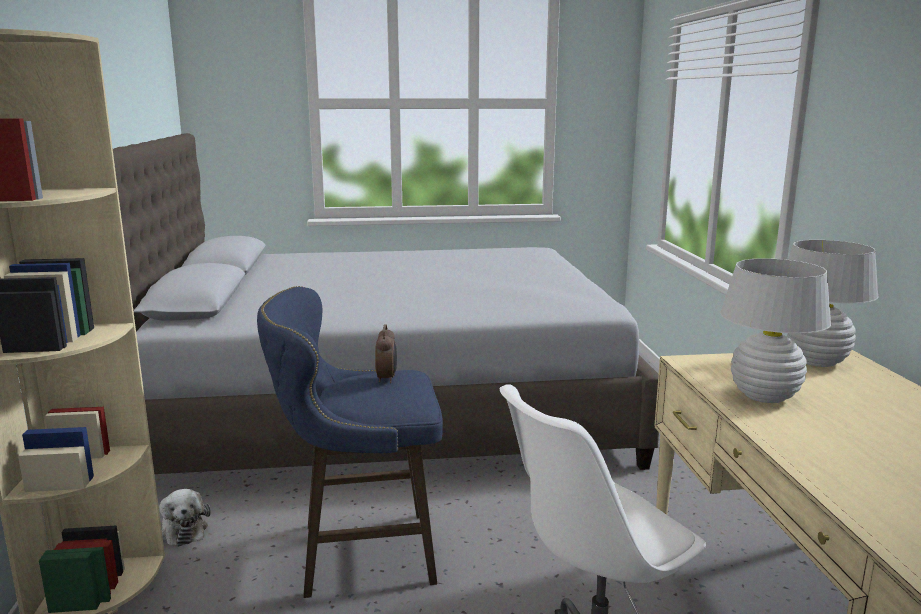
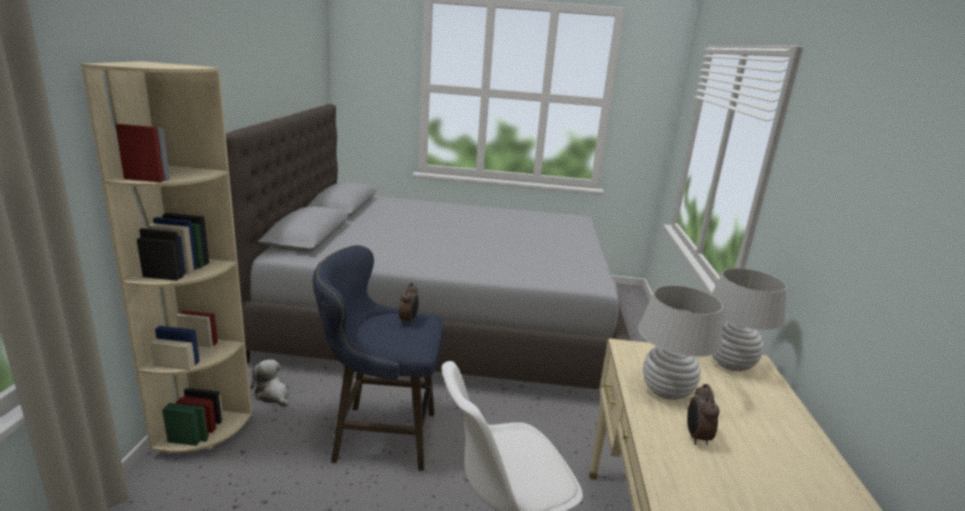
camera: 10 degrees right, 5 degrees up
(183, 530) = (272, 395): plush toy -> plush toy turned 150 degrees clockwise
(829, 433) = (696, 437): none -> alarm clock

